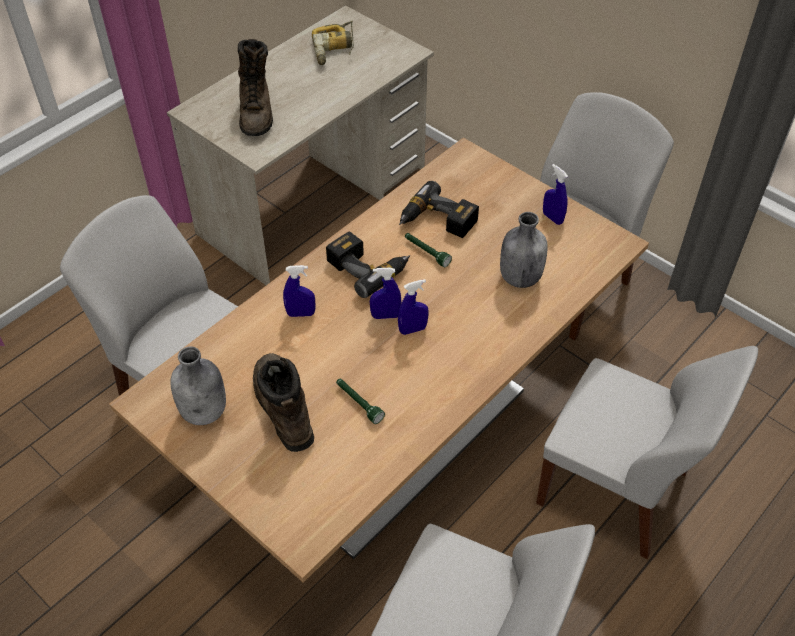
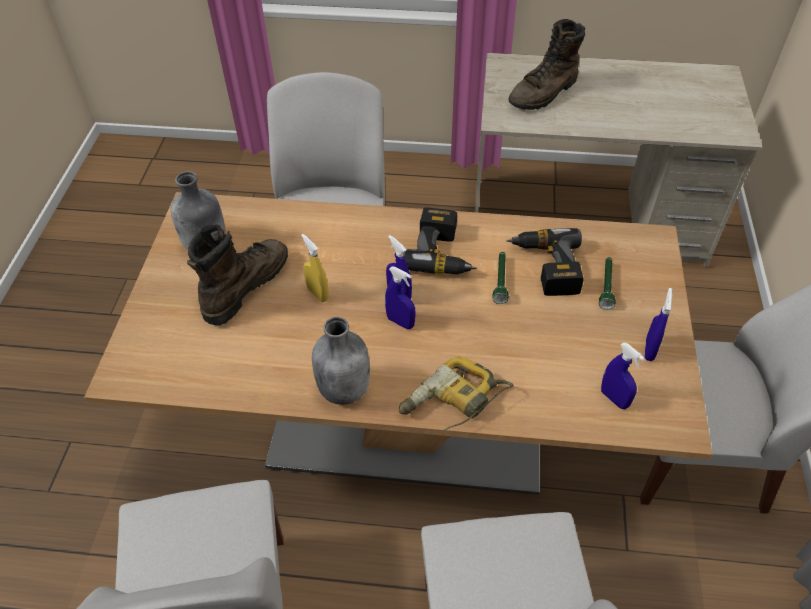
camera: 55 degrees right, 0 degrees up
(301, 314) = (351, 241): blue spray bottle -> blue spray bottle (614, 398)
(334, 49) = (676, 90): power drill -> power drill (453, 403)
(337, 364) = (317, 293): none -> yellow spray bottle
(358, 403) = (286, 332): green flashlight -> green flashlight (606, 286)
(519, 277) = (541, 366): grey bottle -> grey bottle (344, 388)

